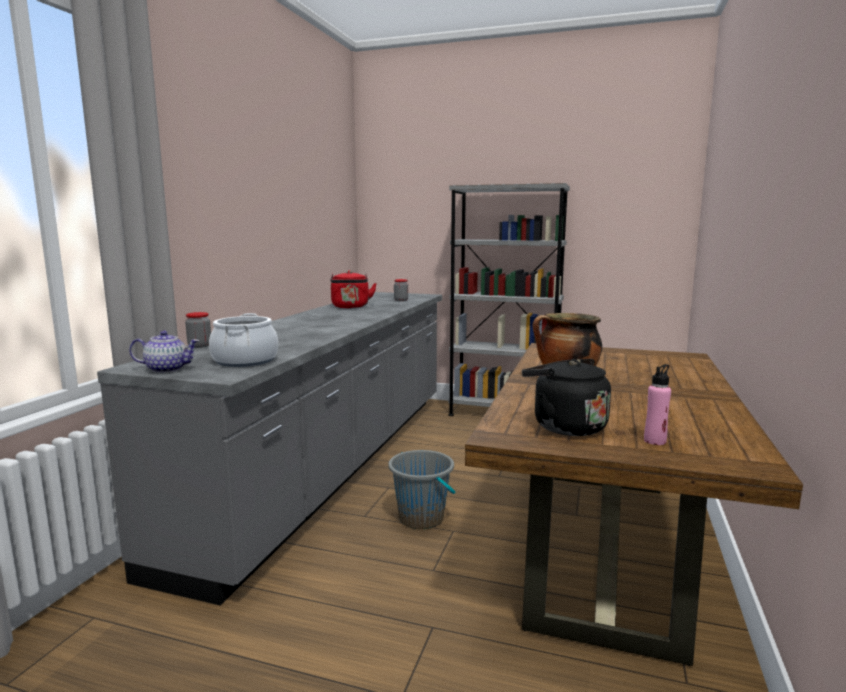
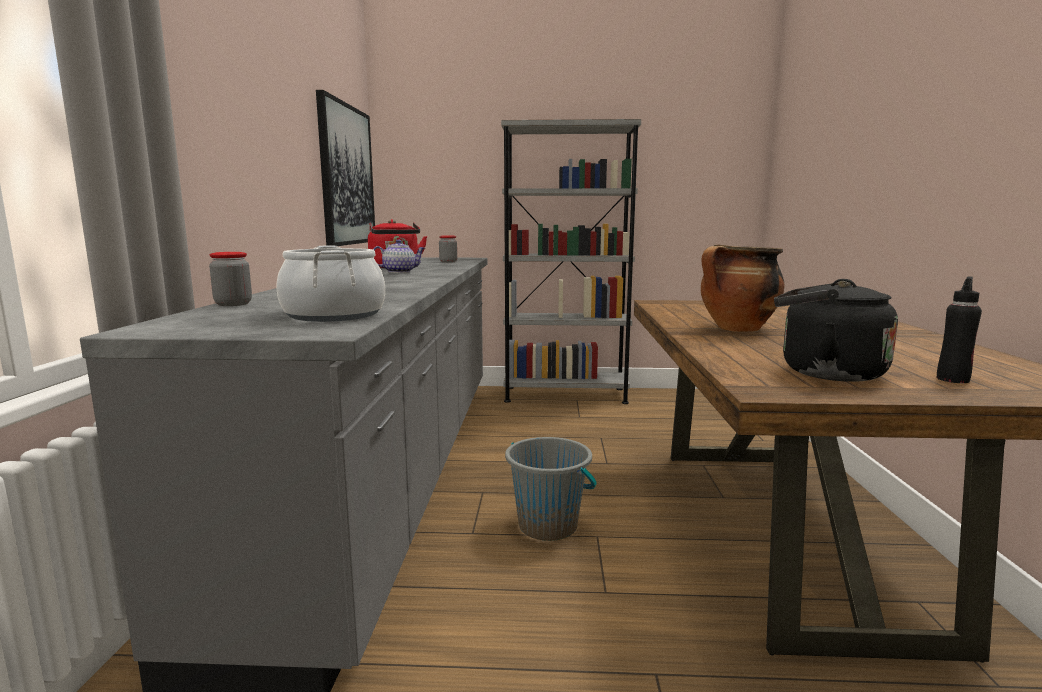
camera: 15 degrees left, 0 degrees up
(167, 369) = (214, 329): teapot -> teapot (399, 272)
(328, 231) = (346, 175): none -> picture
(655, 441) = (952, 379): pink bottle -> black bottle

